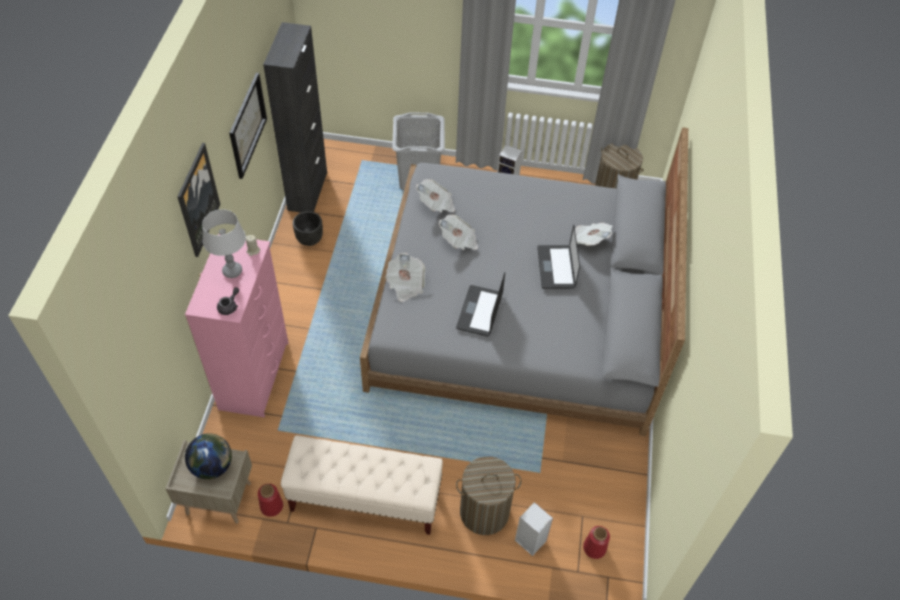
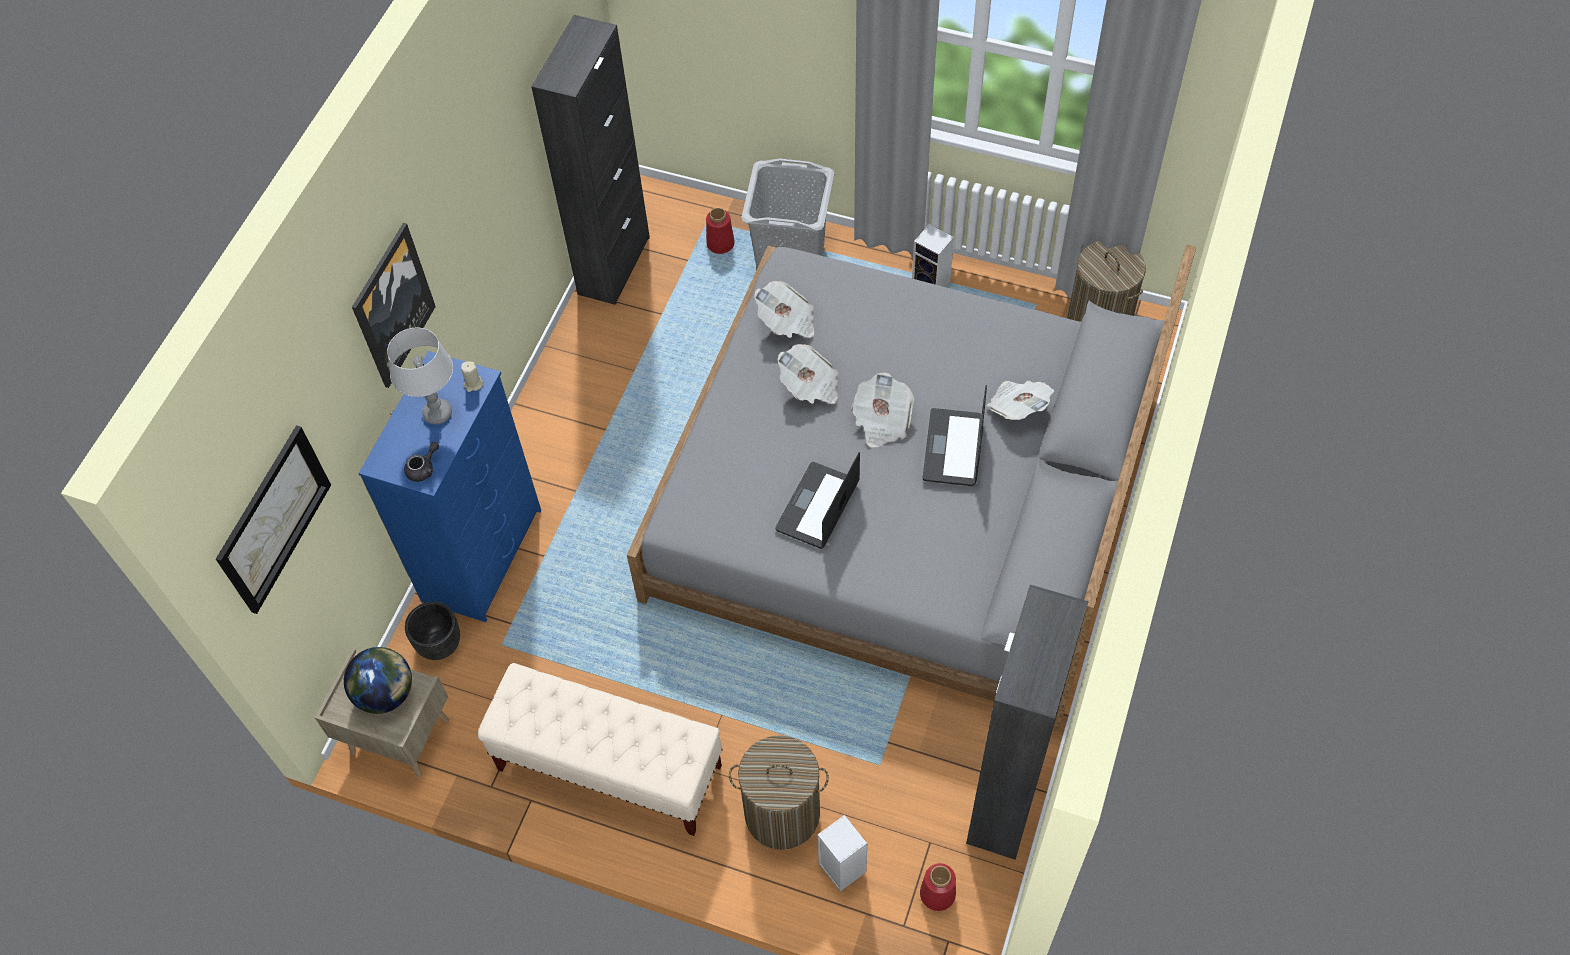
camera: 15 degrees right, 5 degrees up
(247, 125) = (497, 180): picture -> picture (273, 519)
(255, 375) = (484, 554): pink dresser -> blue dresser
(272, 506) = (473, 759): red vase -> red vase (721, 244)
(309, 240) = (602, 347): black planter -> black planter (439, 644)
(405, 284) = (713, 449): newspaper -> newspaper (881, 421)
(623, 483) = (1005, 800): none -> black cabinet

